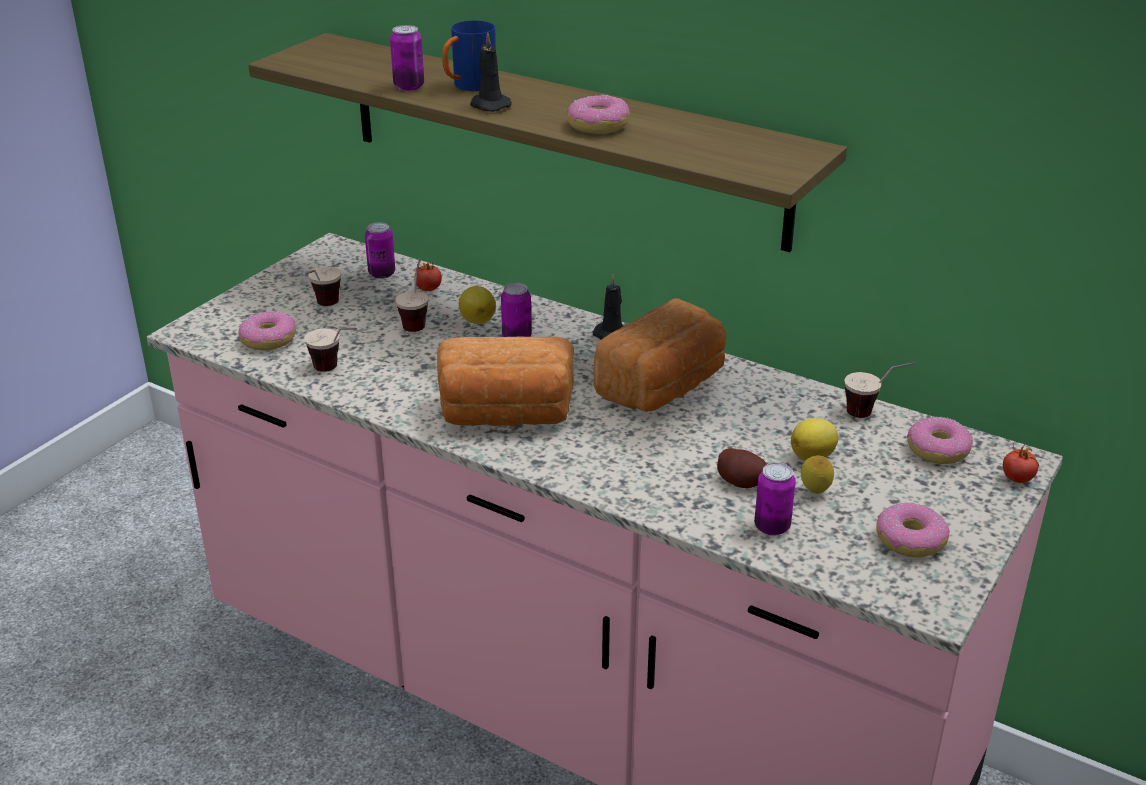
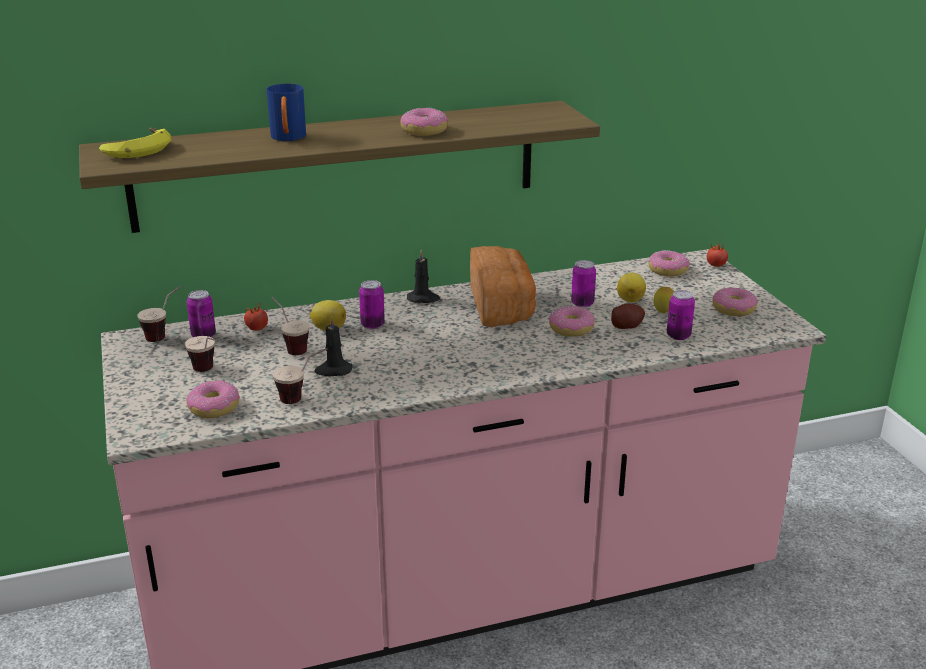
camera: 50 degrees left, 5 degrees down
(340, 53) = (135, 150): none -> banana
(409, 86) = (248, 150): can -> can (582, 303)
(488, 105) = (331, 142): black candle -> black candle (333, 370)
(506, 414) = (456, 362): bread -> none
(679, 449) = (571, 329): none -> donut
(874, 412) = (613, 269): cup -> cup (165, 334)

